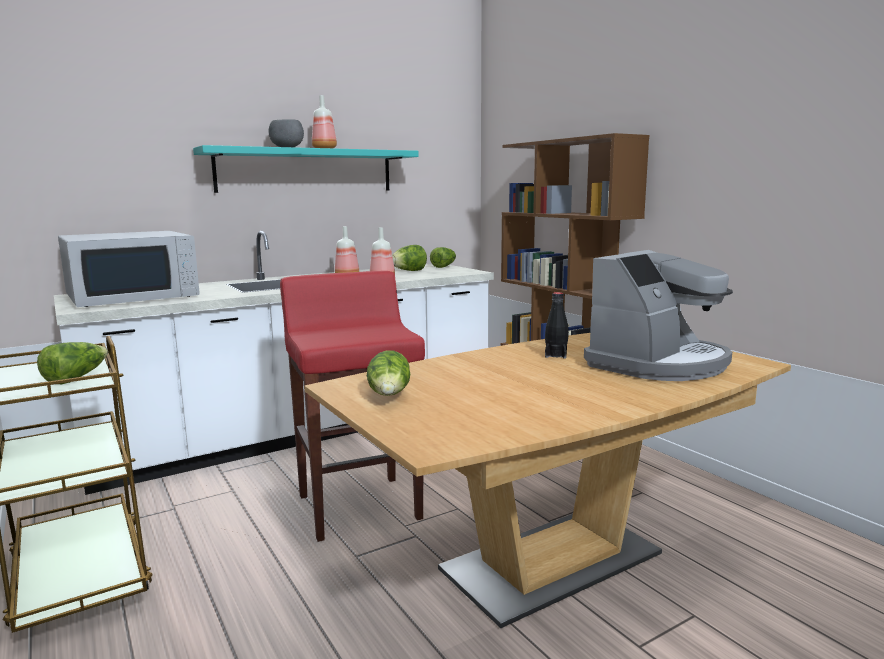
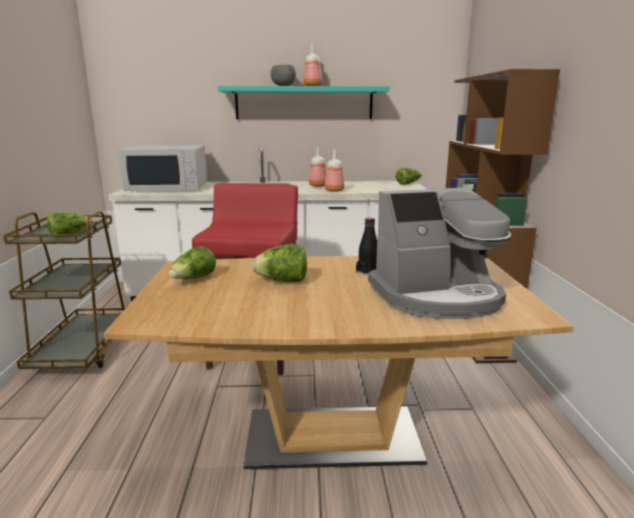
camera: 30 degrees right, 5 degrees up
(409, 271) = (371, 185): lettuce -> lettuce (283, 281)

